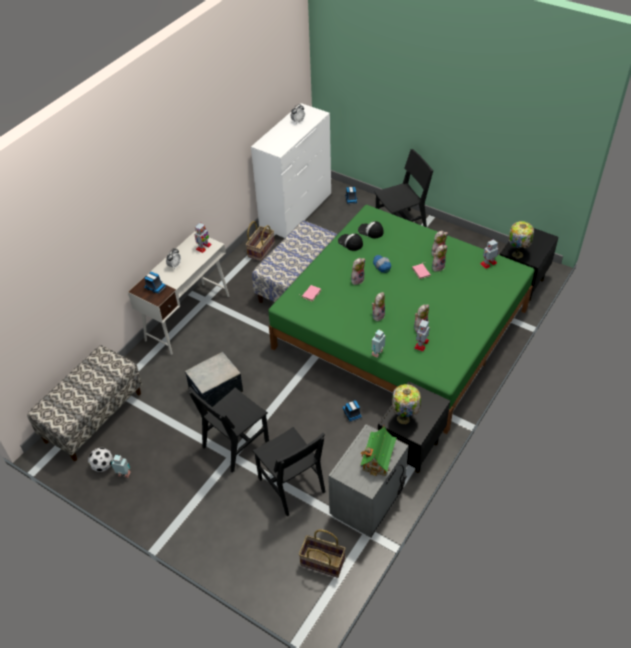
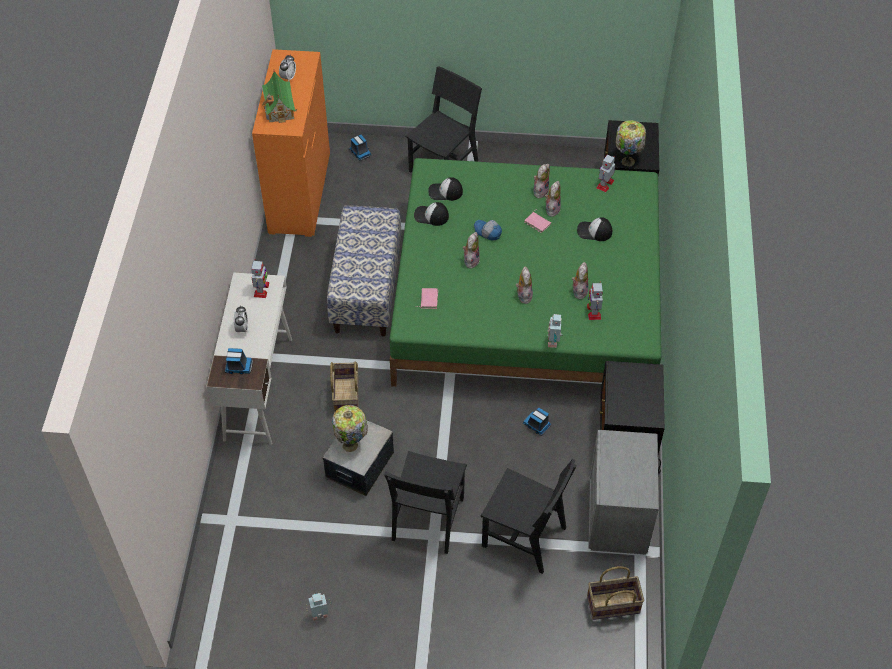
camera: 30 degrees left, 5 degrees up
(93, 417) = (228, 564): bench -> none
(103, 466) = (285, 617): football -> none
(260, 250) = (290, 263): basket -> basket (345, 396)
(296, 211) = (299, 193): white dresser -> orange dresser
(378, 458) = (635, 462): toy house -> toy house (279, 108)
(404, 419) = (629, 406): table lamp -> table lamp (351, 445)
(458, 291) = (594, 231): none -> cap

